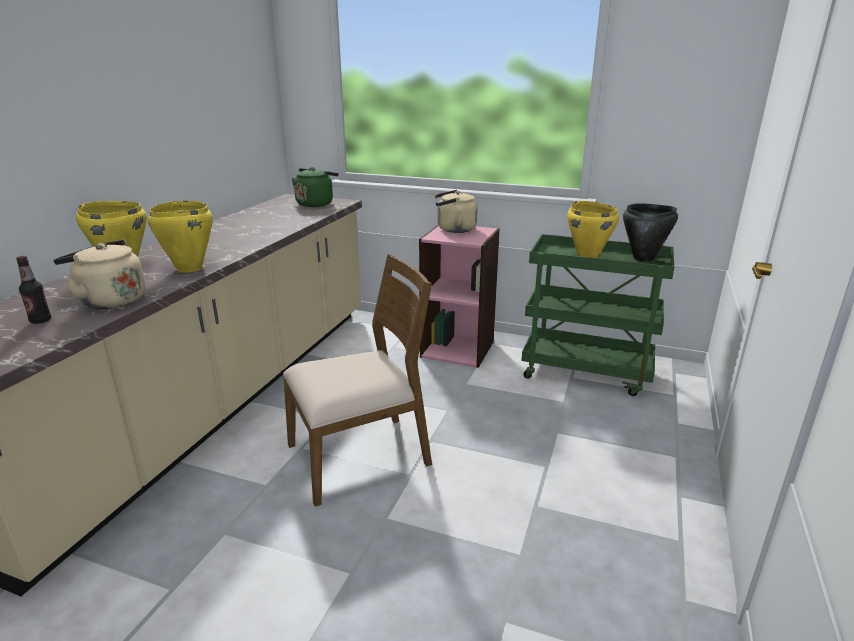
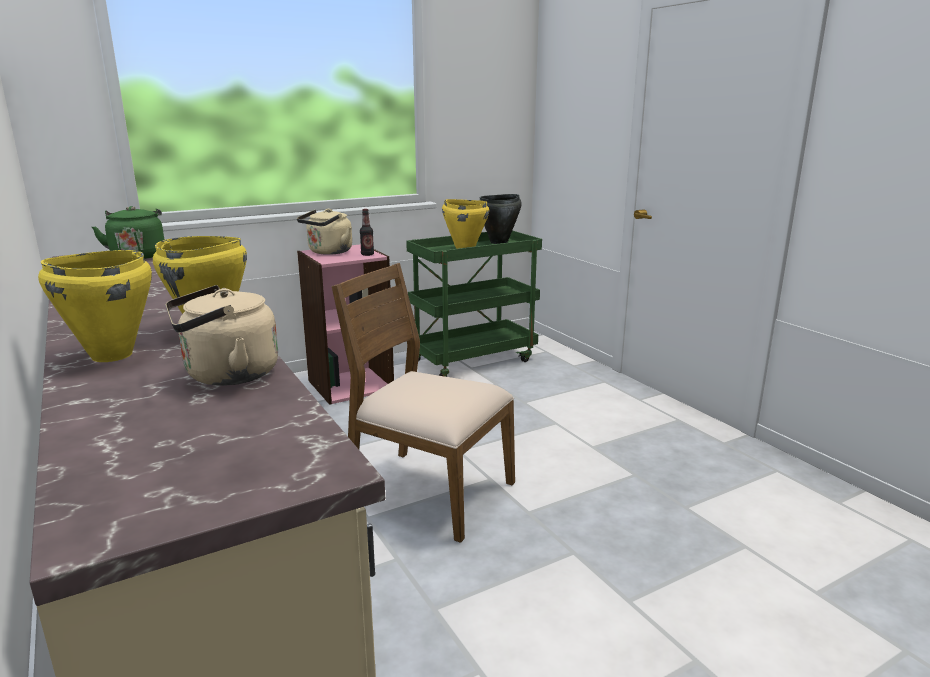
camera: 50 degrees left, 5 degrees down
(40, 320) = (209, 416): bottle -> bottle (367, 254)
(360, 456) = (428, 490): brown chair -> brown chair turned 75 degrees counterclockwise

